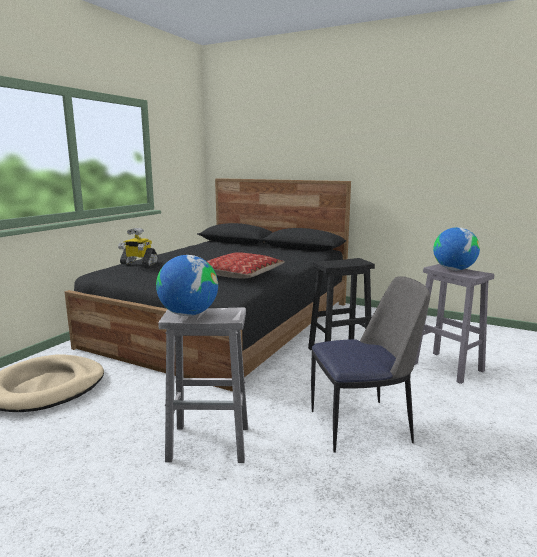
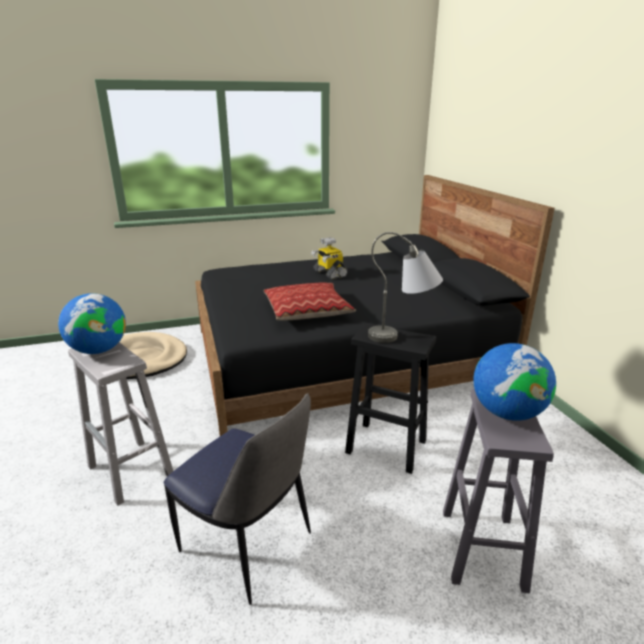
camera: 45 degrees right, 10 degrees up
(138, 263) = (254, 269): toy robot -> toy robot (329, 273)
(348, 261) = (403, 337): none -> grey table lamp

